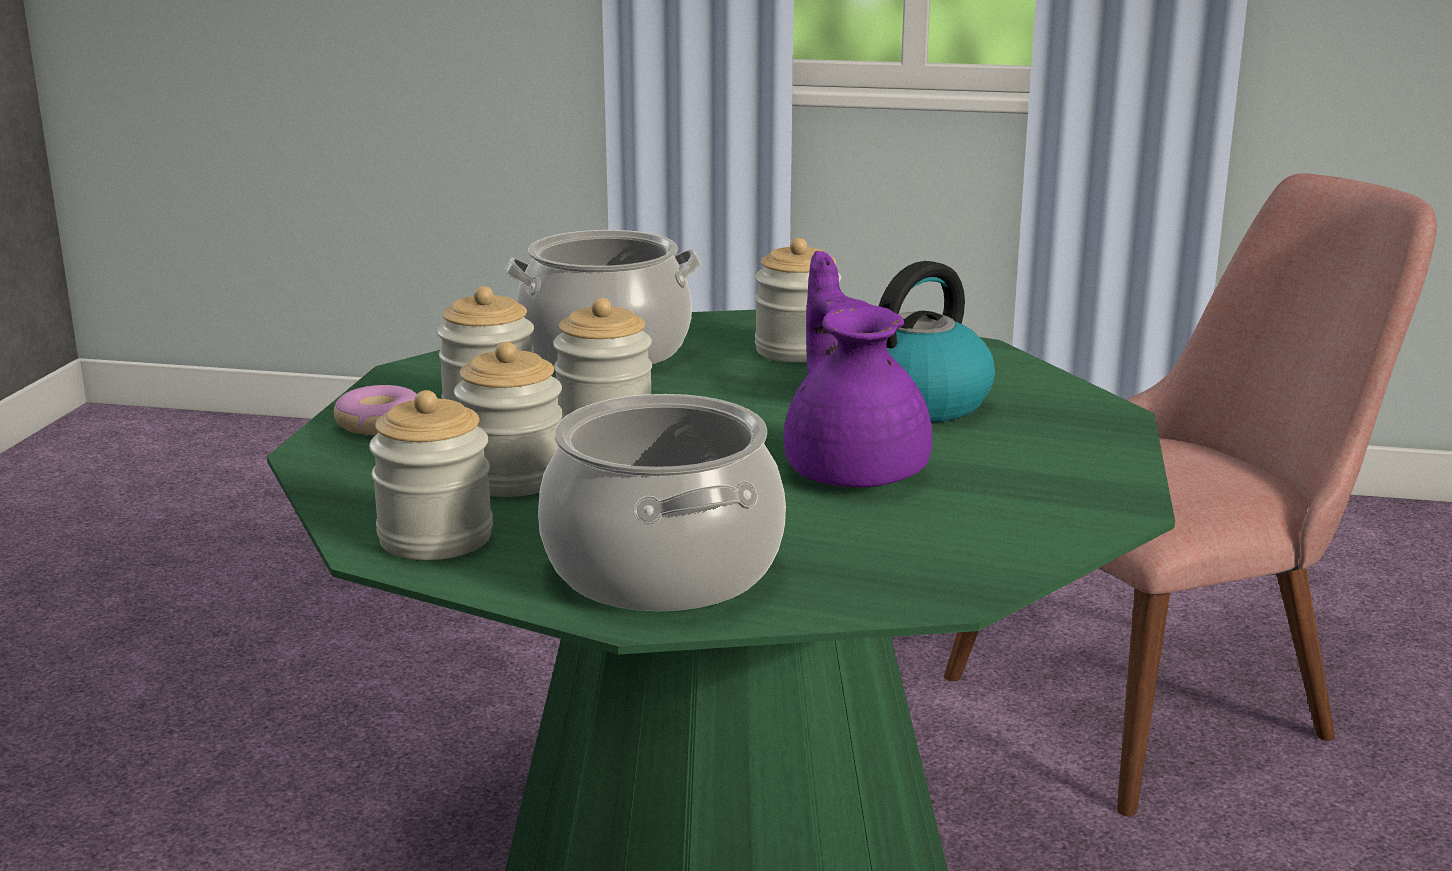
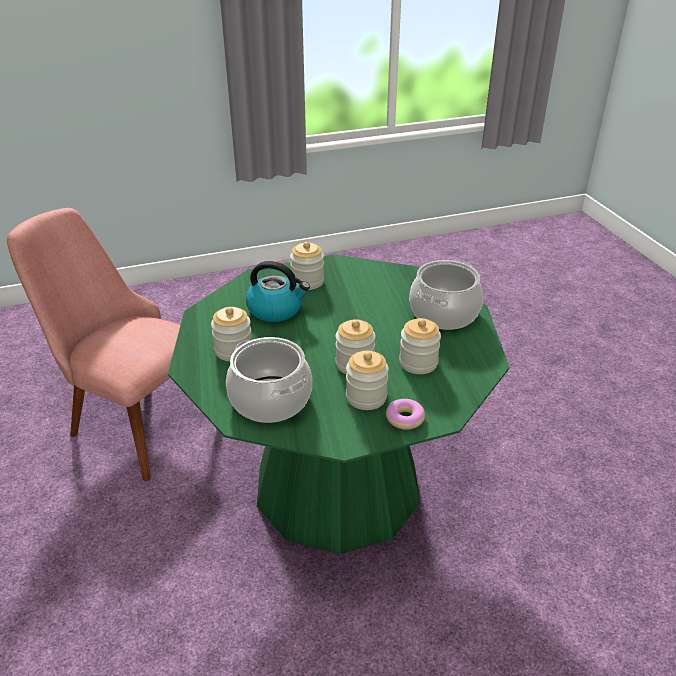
camera: 120 degrees left, 15 degrees up
(436, 538) = (472, 357): jar -> jar (307, 282)
(854, 468) = (345, 305): purple teapot -> none

